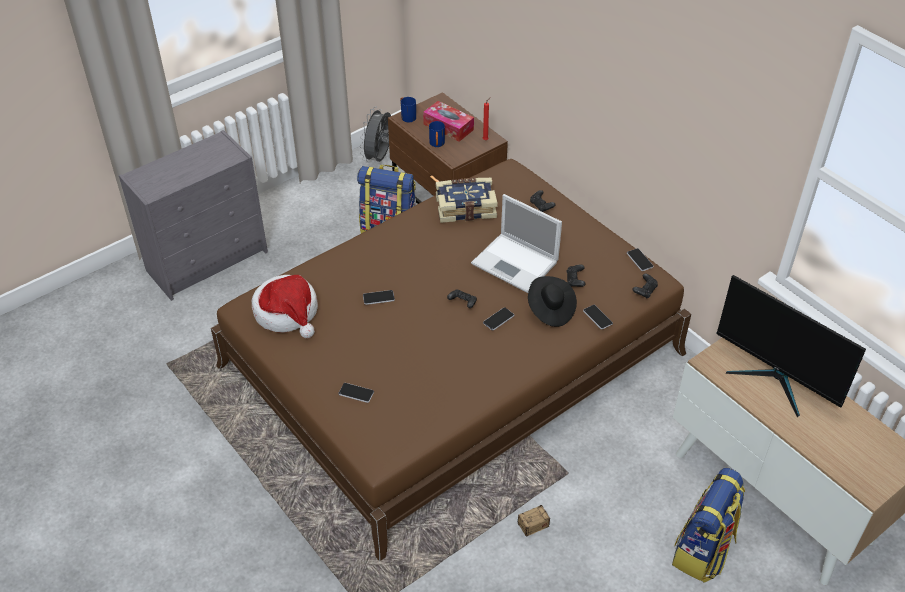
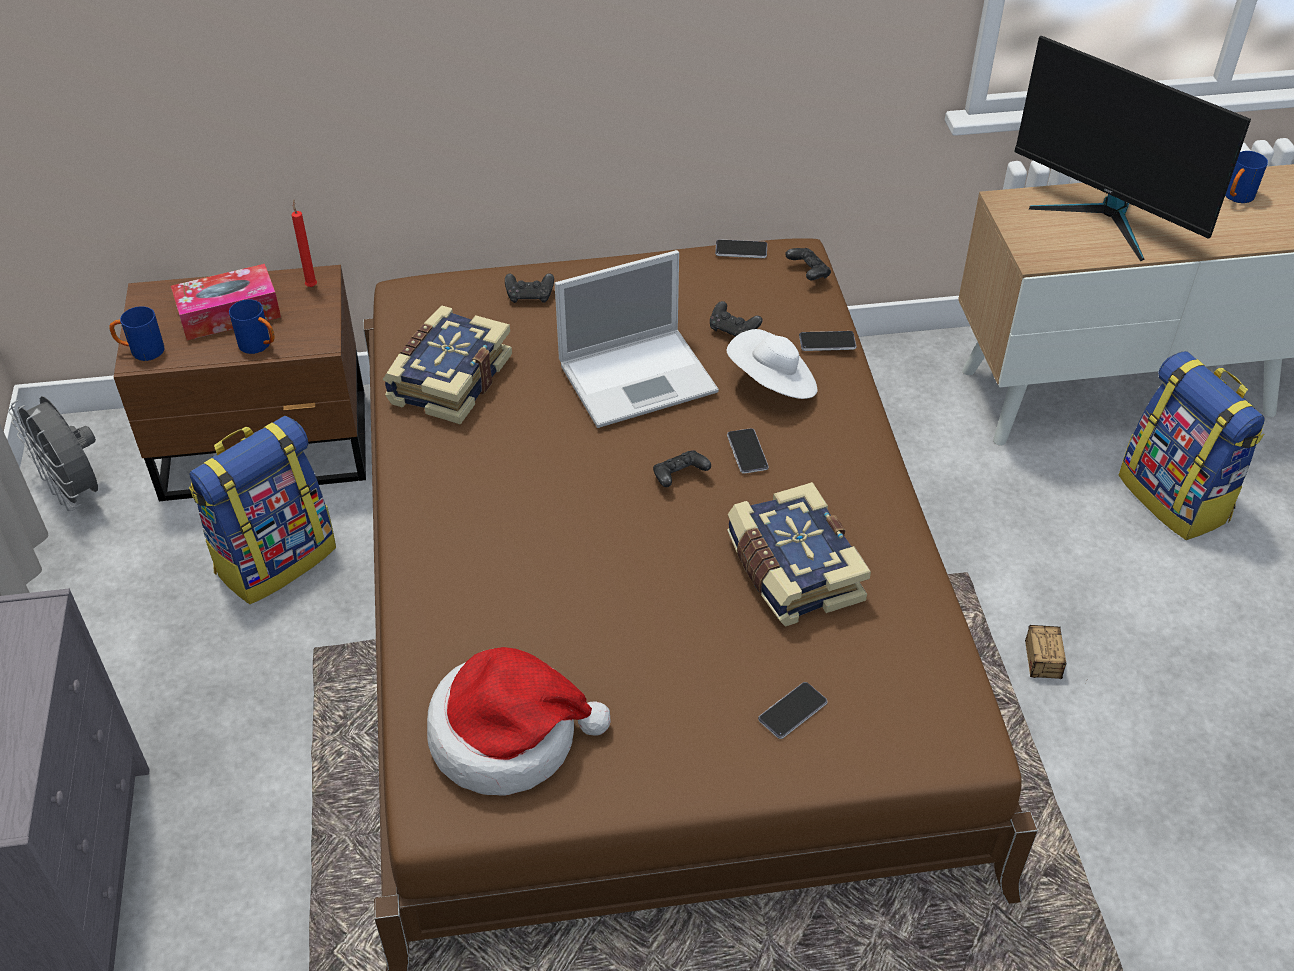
camera: 60 degrees left, 0 degrees up
(378, 298) = (581, 581): phone -> none
(435, 363) = (791, 571): none -> book
(550, 310) = (773, 384): black hat -> white hat
(775, 380) = (1105, 217): monitor -> monitor turned 60 degrees clockwise
(856, 434) = (1236, 198): none -> blue mug

